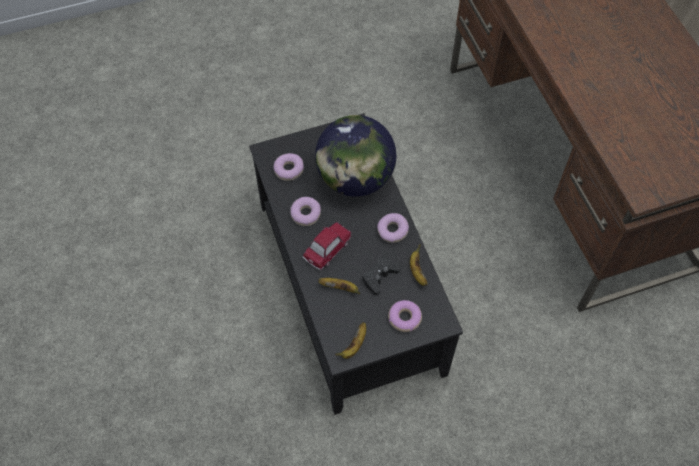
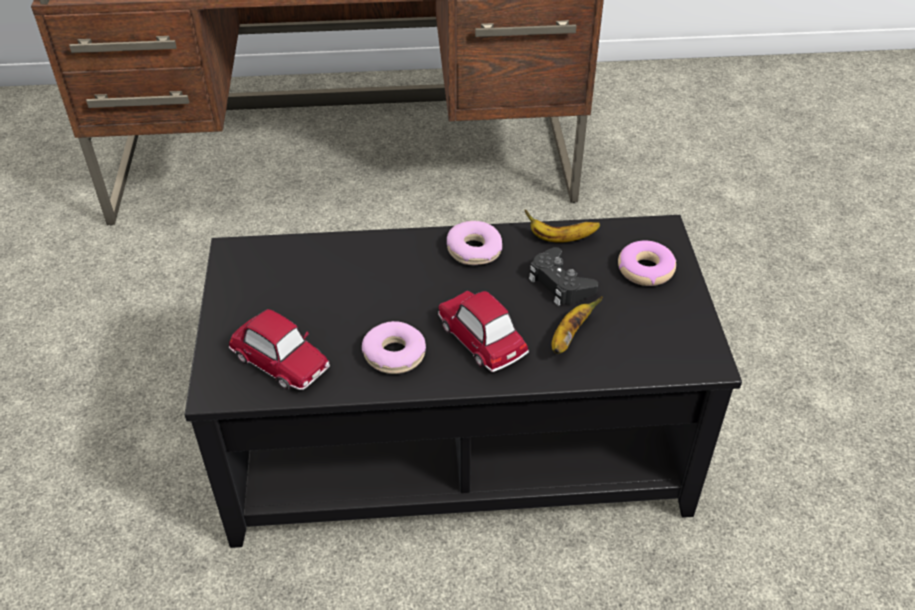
camera: 75 degrees left, 15 degrees down
(289, 170) = (281, 361): donut -> toy car
(354, 346) = (688, 340): banana -> none
(355, 178) = (347, 275): globe -> none

